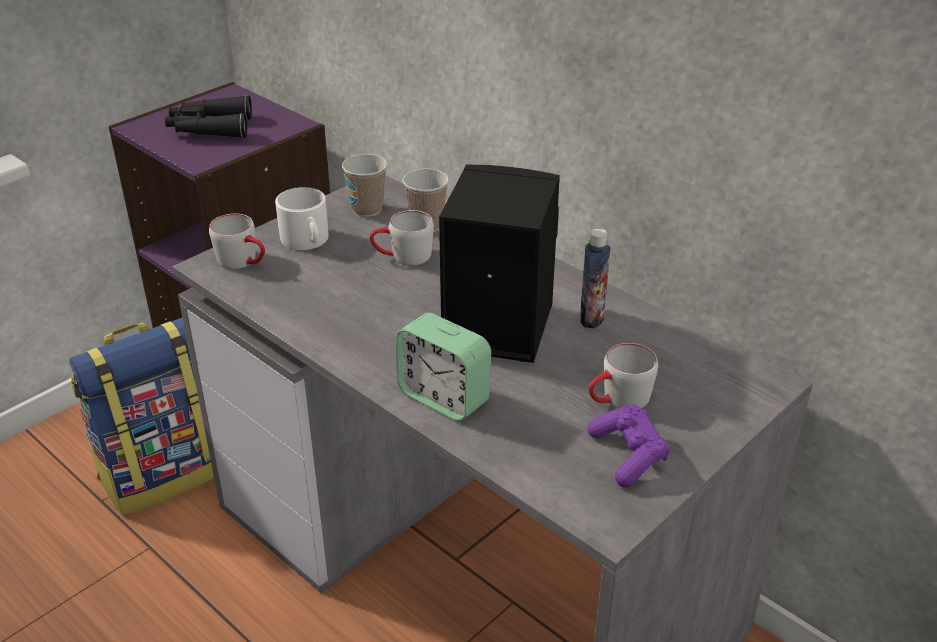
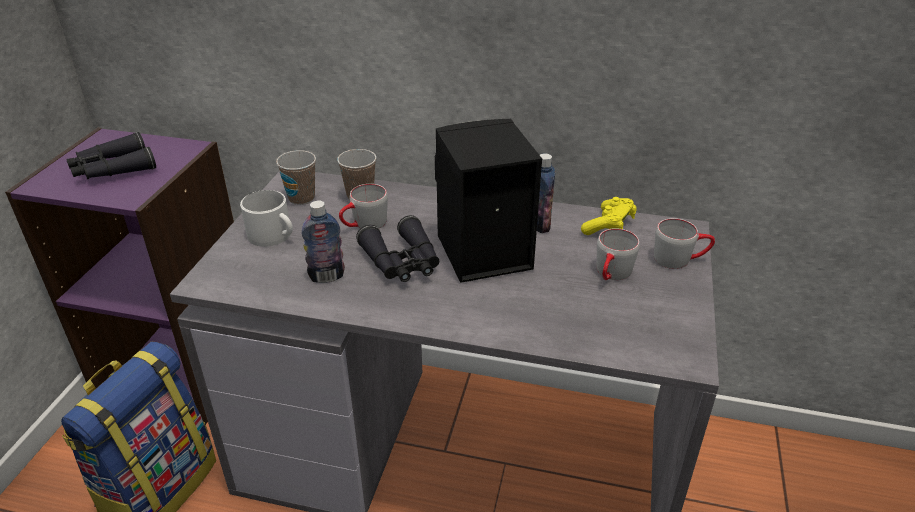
camera: 30 degrees left, 0 degrees up
(244, 261) = (234, 269): grey mug -> grey mug (680, 259)
(319, 297) = (327, 276): none -> bottle
(404, 308) = (402, 262): none -> black binoculars
(444, 397) = (495, 317): alarm clock -> none
(628, 455) = (654, 309): purple game controller -> none
(673, 346) = (609, 226): none -> yellow game controller

